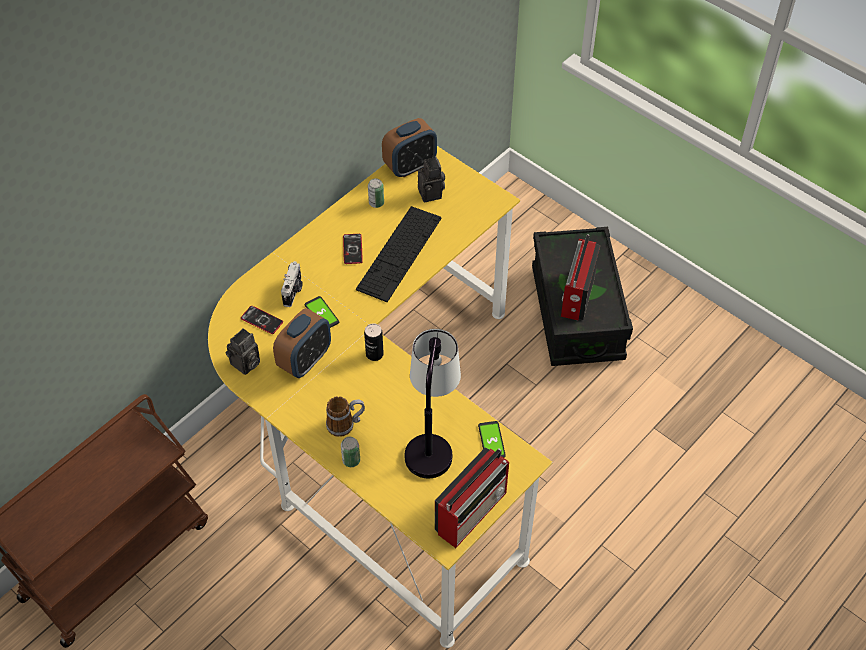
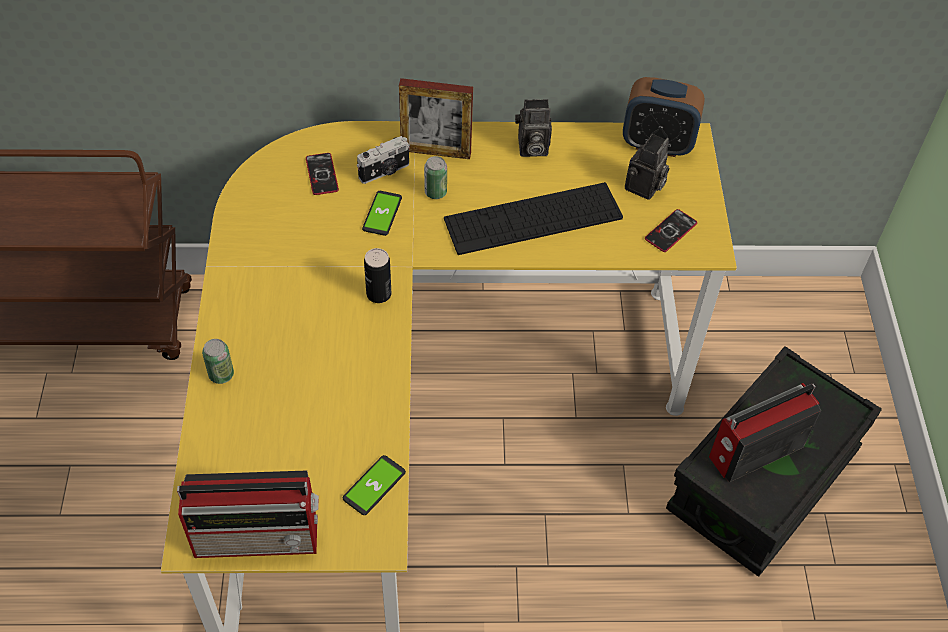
camera: 45 degrees right, 0 degrees up
(245, 365) = (254, 202): camera -> camera (531, 148)
(305, 259) = (436, 151): none -> picture frame
(305, 360) = (309, 243): alarm clock -> none
(346, 424) = (263, 336): mug -> none
(352, 249) = (492, 178): phone -> phone (670, 231)
(376, 203) = (575, 153): can -> can (435, 192)
(430, 437) = (321, 424): table lamp -> none

